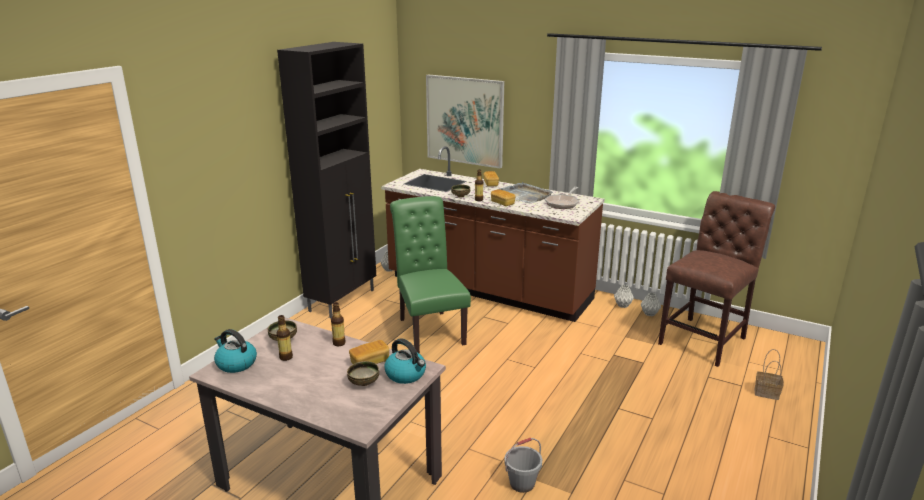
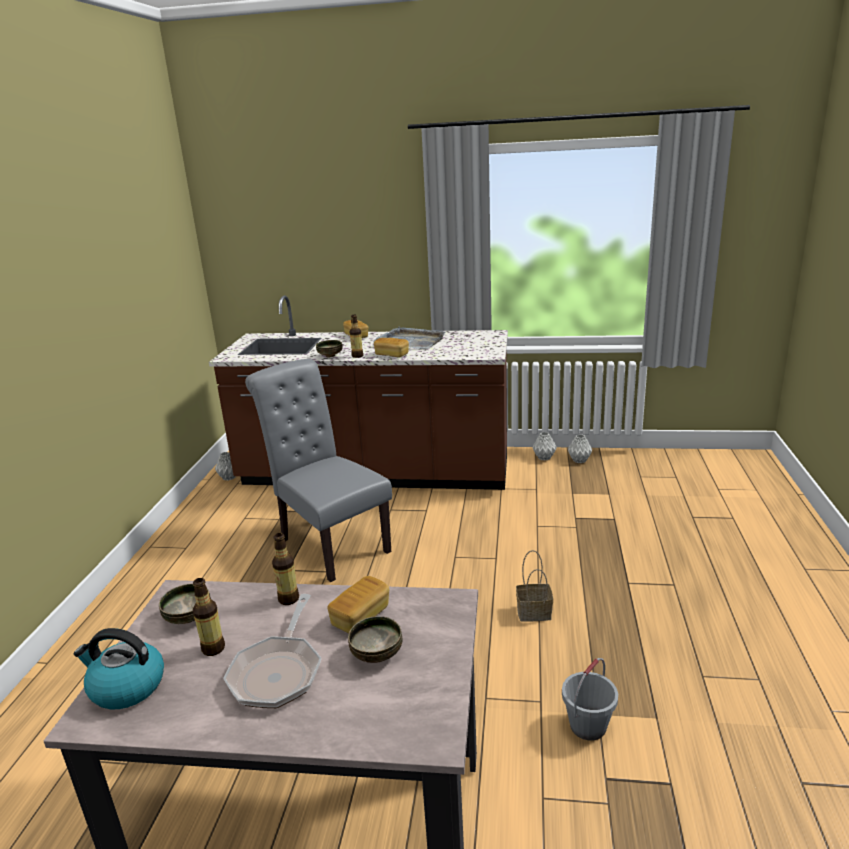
camera: 20 degrees left, 0 degrees up
(343, 300) = (184, 533): black cabinet -> none
(406, 374) = (432, 620): kettle -> none
(429, 329) = (329, 543): green chair -> grey chair
(465, 120) = (300, 259): picture -> none
(563, 203) = (465, 342): frying pan -> frying pan (278, 671)
(705, 339) = (657, 475): brown chair -> none
(767, 393) = (763, 519): basket -> basket (535, 612)

